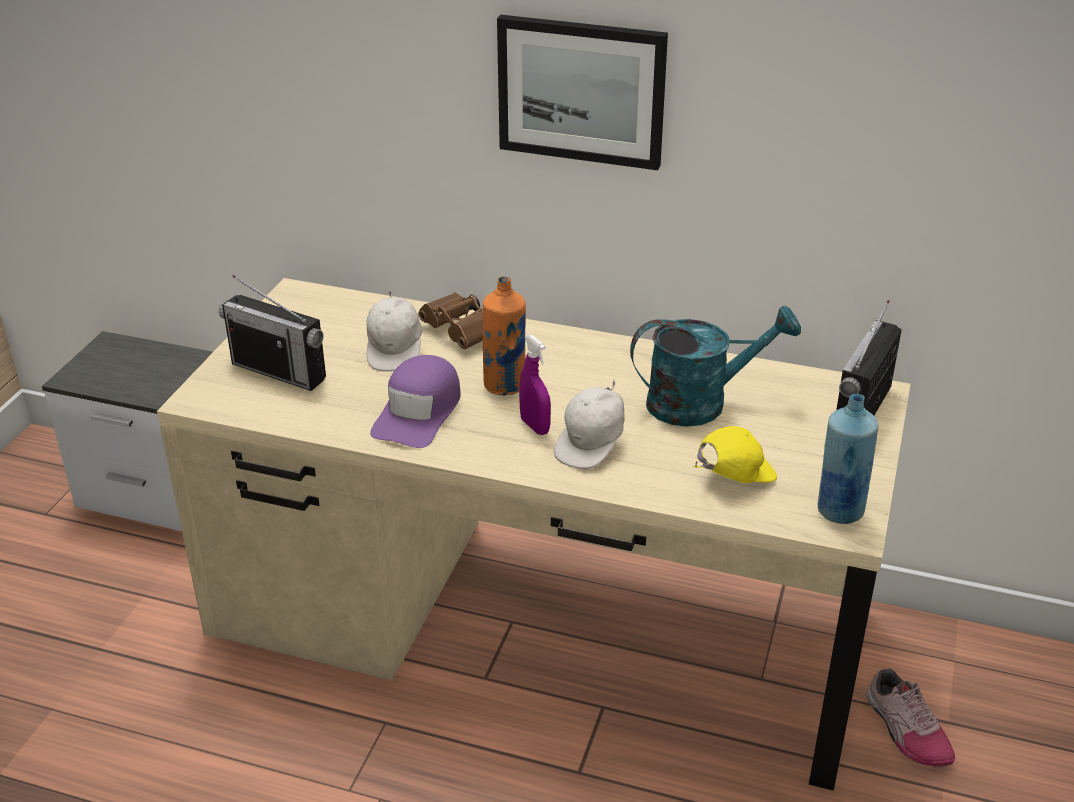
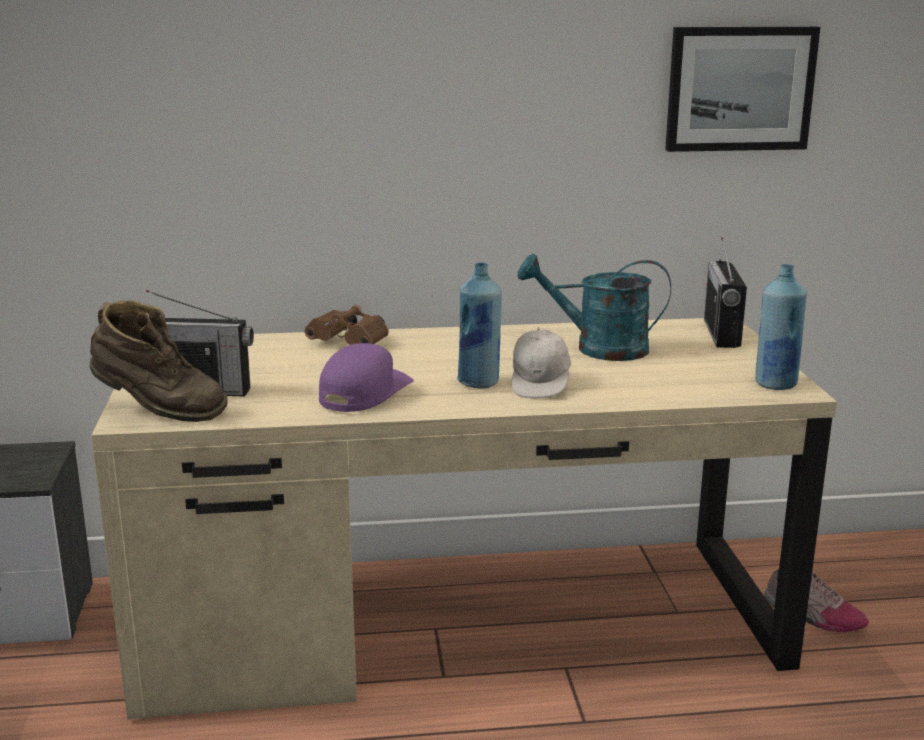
camera: 25 degrees left, 15 degrees down
(227, 395) = (158, 412): none -> brown boot
(395, 350) = (299, 361): white cap -> none
(418, 412) = (364, 392): purple cap -> purple cap turned 150 degrees counterclockwise
(505, 386) = (425, 365): orange bottle -> none
(535, 426) = (479, 382): purple spray bottle -> blue bottle
(581, 91) = (442, 95): picture -> picture (739, 89)
(701, 402) = (598, 349): turquoise watering can -> turquoise watering can turned 135 degrees counterclockwise
(732, 477) = (674, 382): yellow cap -> none

